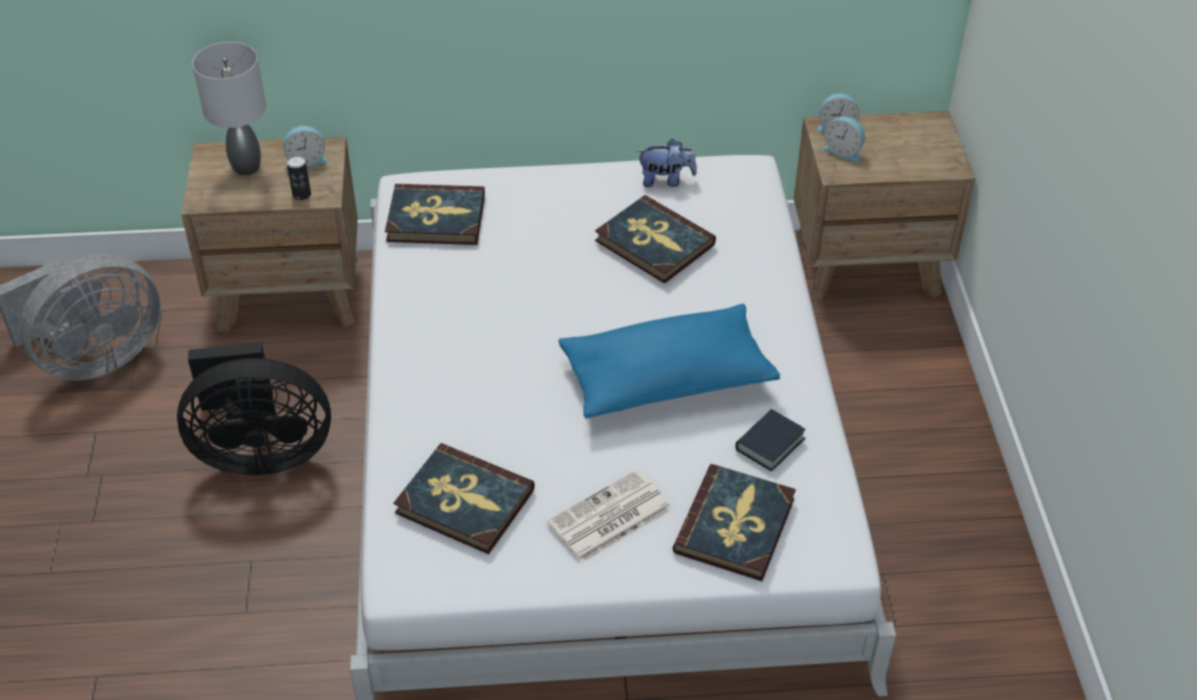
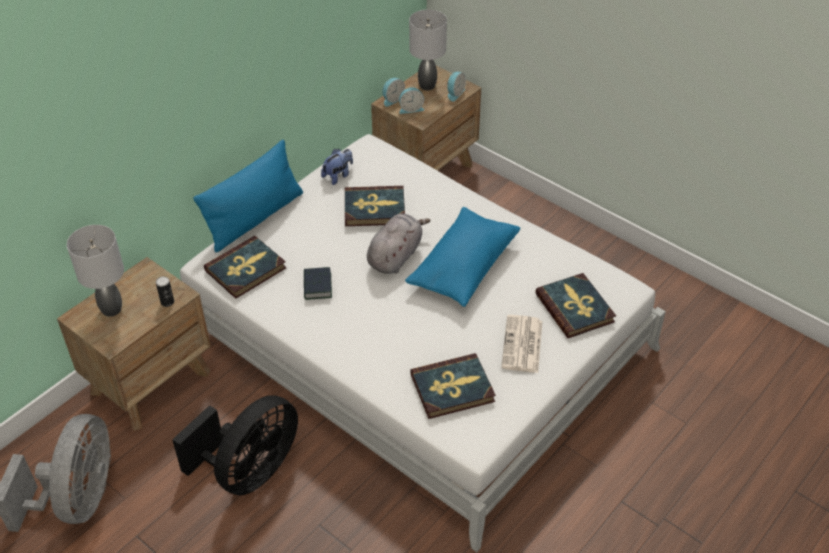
camera: 45 degrees left, 0 degrees up
(306, 160) = (142, 283): alarm clock -> alarm clock (454, 93)
(517, 171) = (255, 218): none -> blue pillow
(606, 312) = (395, 256): none -> grey plush toy
(769, 444) = (542, 264): book -> book (317, 286)
(904, 135) = (427, 85): none -> grey table lamp

